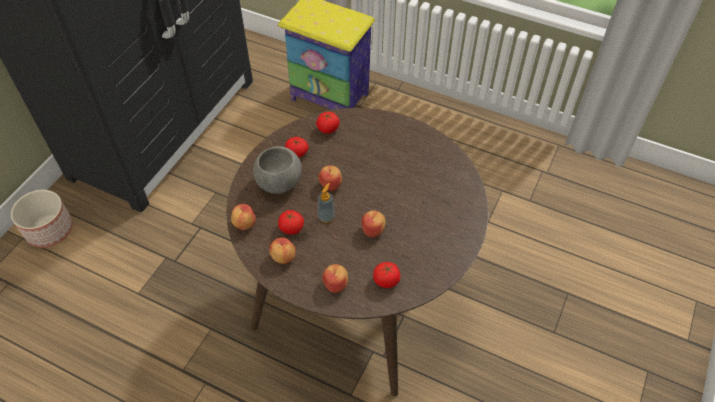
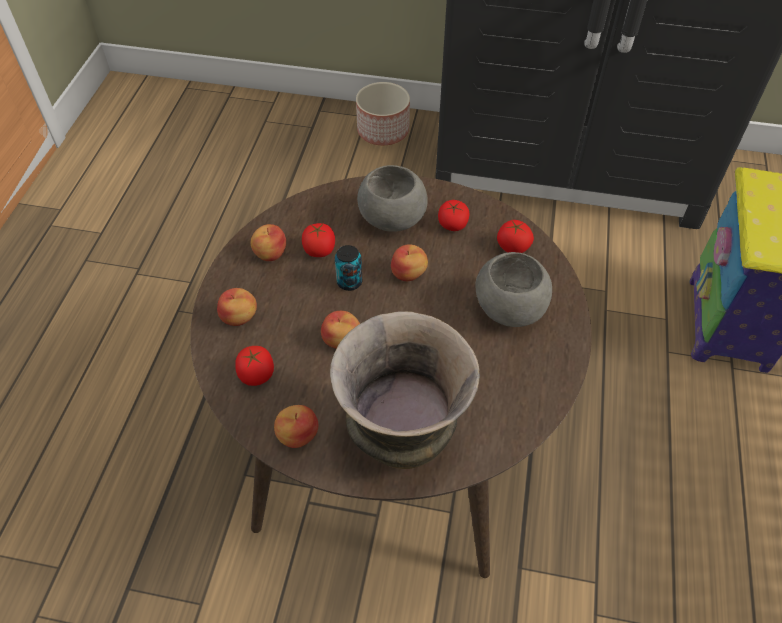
camera: 75 degrees right, 0 degrees up
(244, 224) = (314, 203): apple -> apple (298, 435)
(326, 217) = (349, 282): soap dispenser -> can
(375, 144) = (509, 309): none -> grey bowl
(449, 214) = (401, 436): none -> vase

